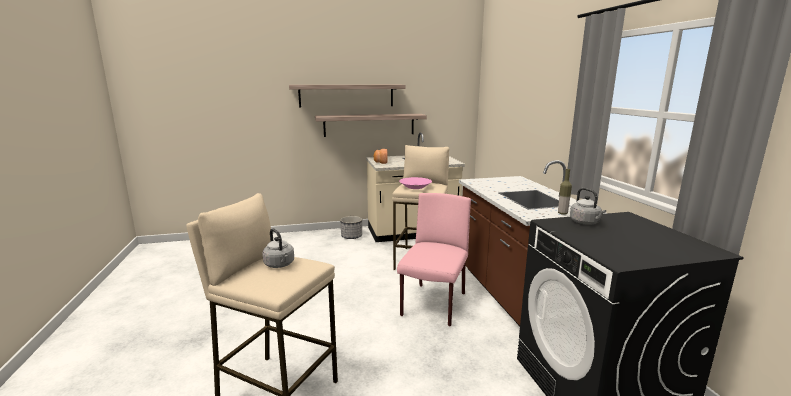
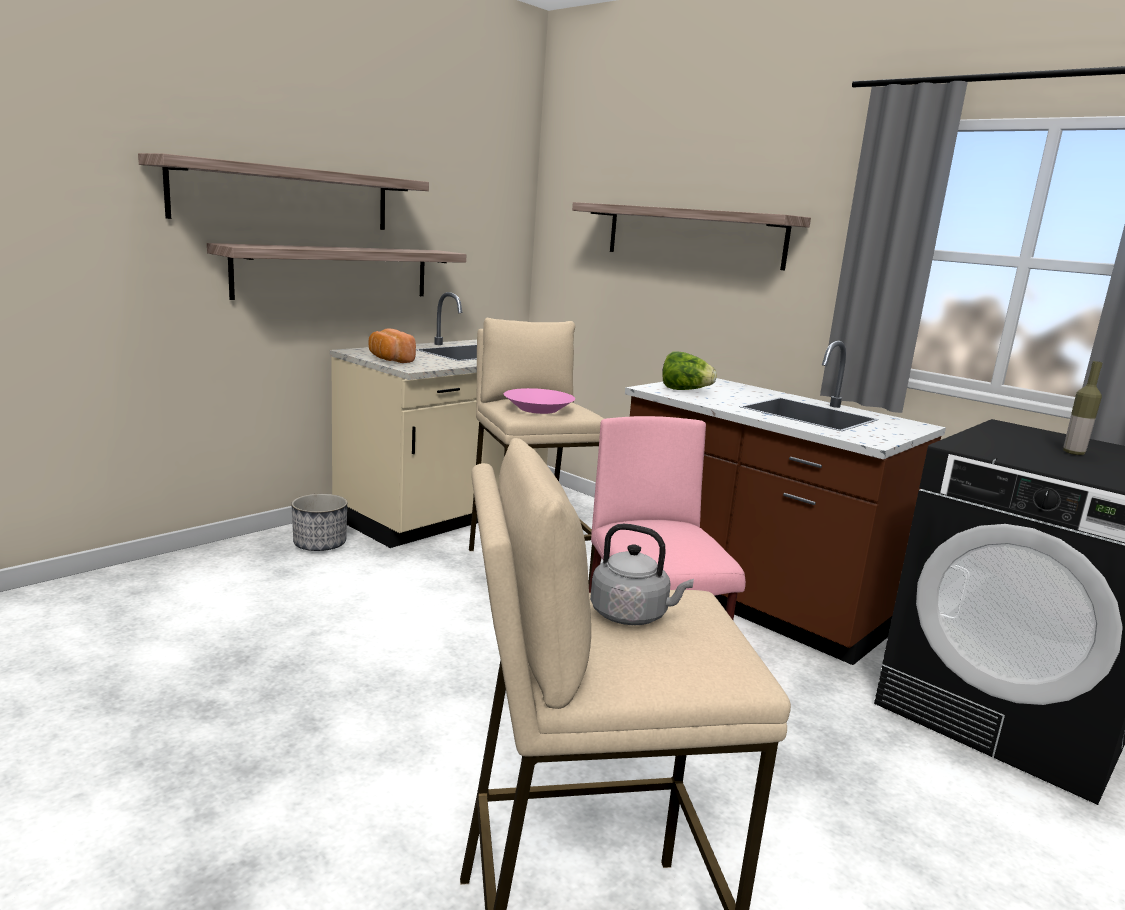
camera: 35 degrees left, 0 degrees up
(487, 182) = (685, 390): none -> lettuce
(527, 102) = (693, 235): none -> shelf
(562, 213) = (896, 432): bottle -> bottle (1073, 453)
(585, 222) = (994, 441): grey kettle -> none

